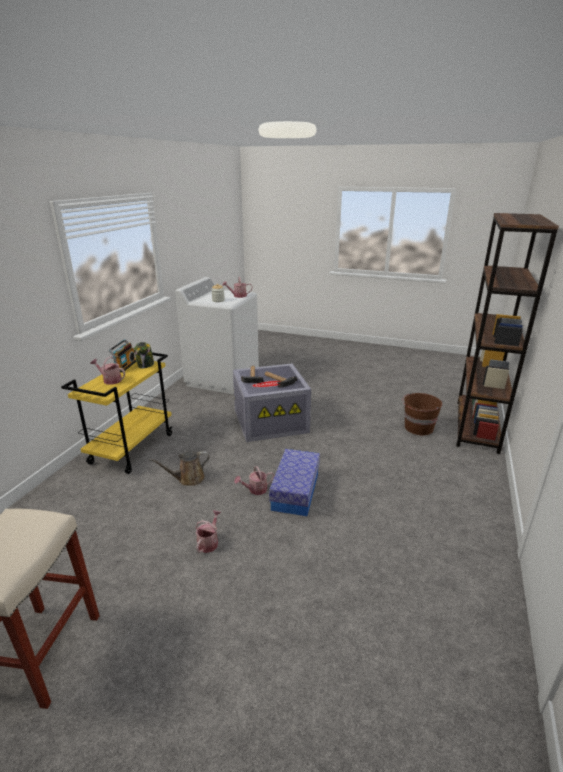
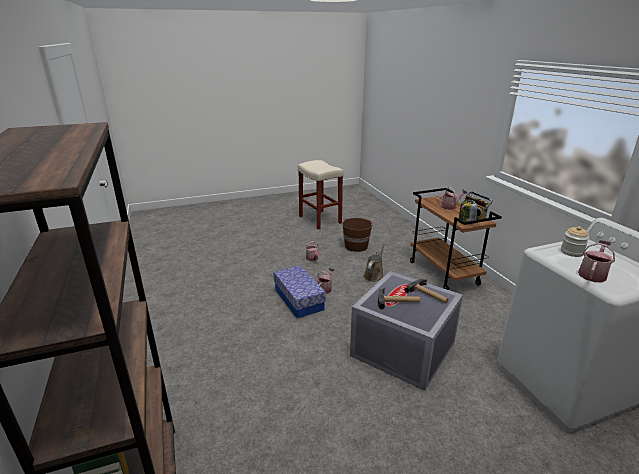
camera: 140 degrees right, 0 degrees up
(132, 448) = (444, 273): yellow cart -> brown cart
(418, 428) = (235, 439): brown bucket -> brown bucket (356, 246)

